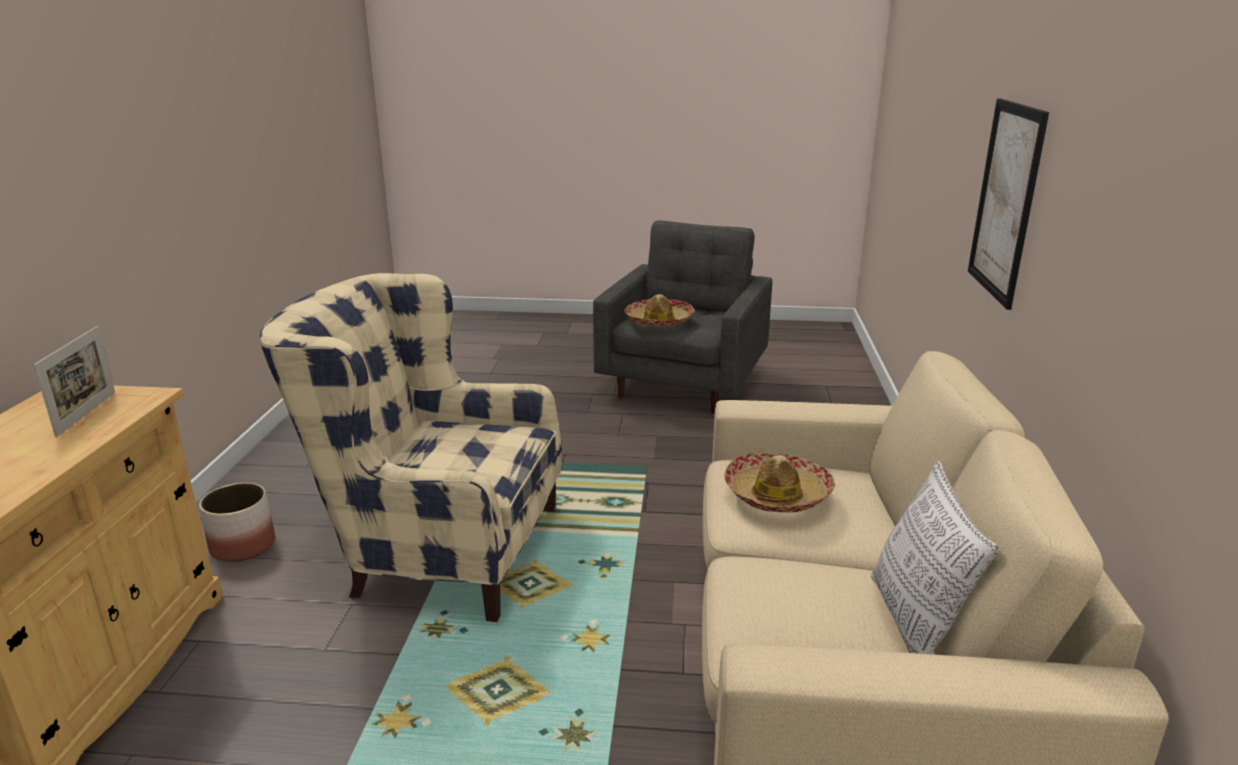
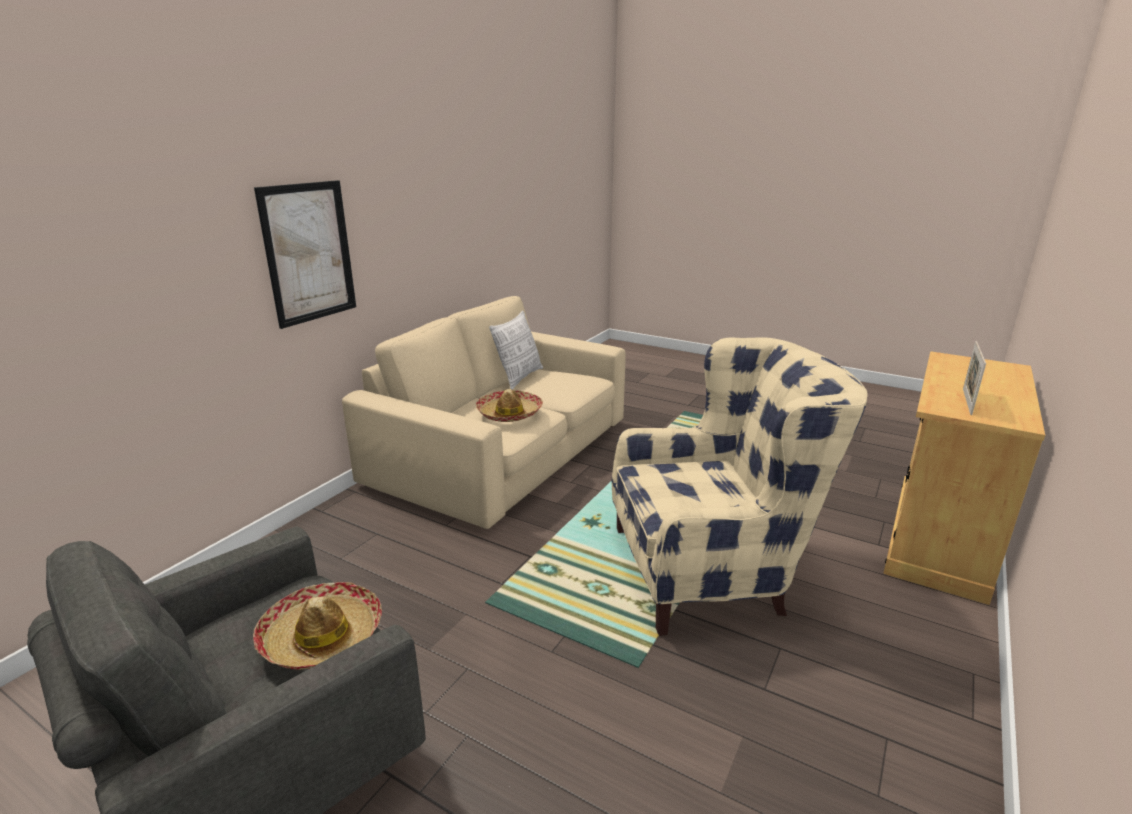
camera: 155 degrees left, 0 degrees up
(242, 546) = (897, 620): planter -> none
(436, 548) = (714, 569): beige armchair -> beige armchair turned 45 degrees counterclockwise

